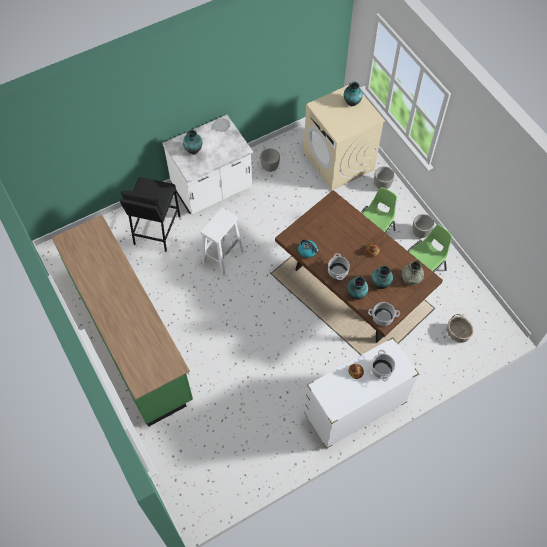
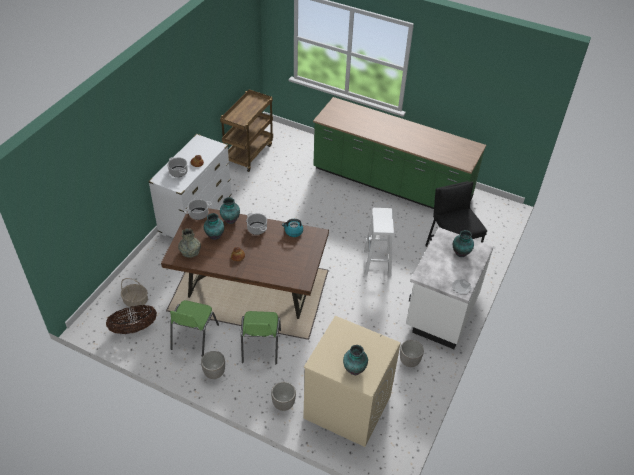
camera: 145 degrees right, 15 degrees down
(243, 476) = (248, 153): none -> brown cart
(469, 305) = (134, 328): none -> basket

